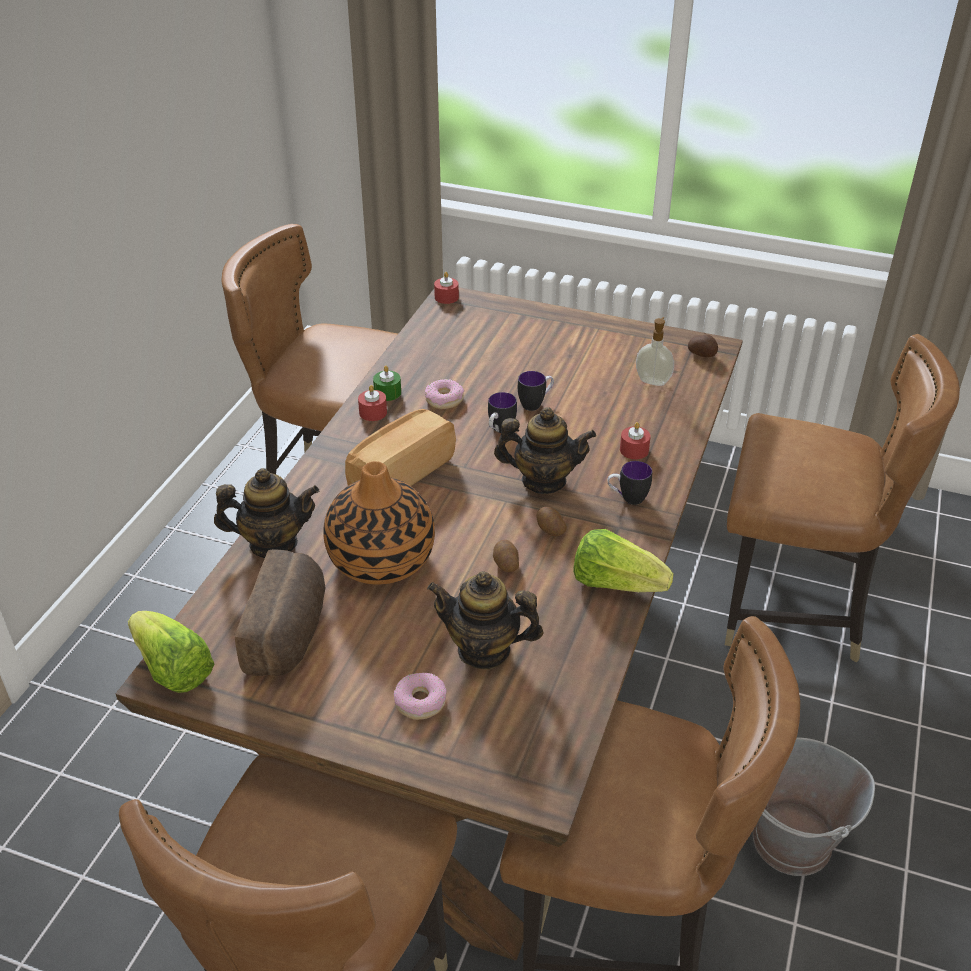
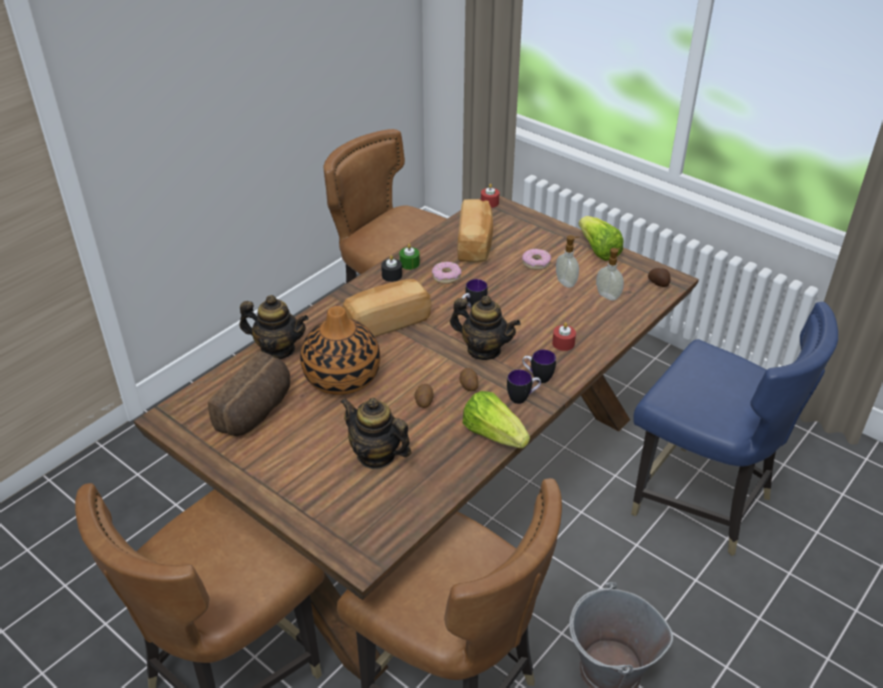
camera: 20 degrees right, 0 degrees up
(173, 669) = (174, 415): lettuce -> lettuce (598, 250)
(373, 412) = (392, 275): red candle -> black candle
(420, 701) = (315, 477): donut -> donut (536, 263)
(458, 351) = (475, 244): none -> bread
(535, 404) = (510, 294): mug -> mug (522, 398)
(595, 376) = (566, 282): none -> soap dispenser
(794, 608) = (701, 501): brown chair -> blue chair

